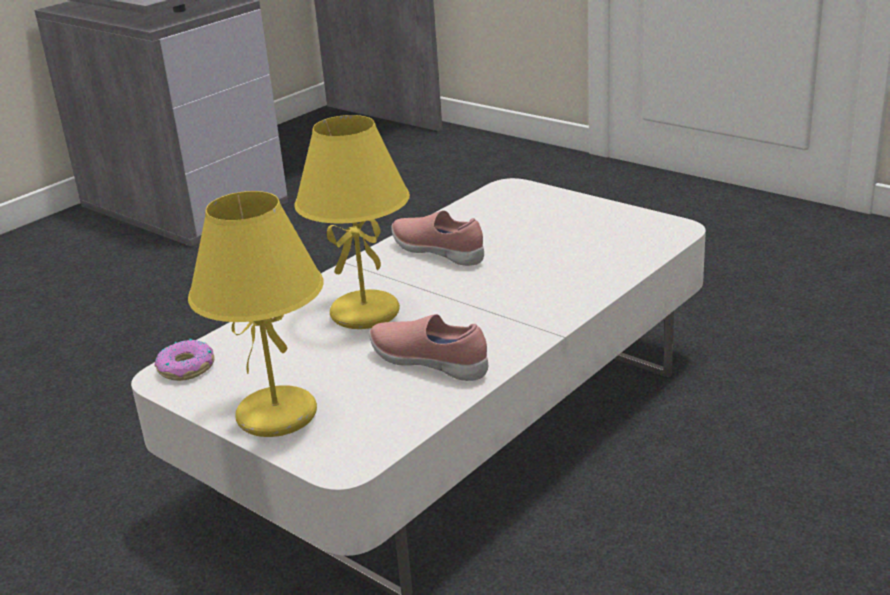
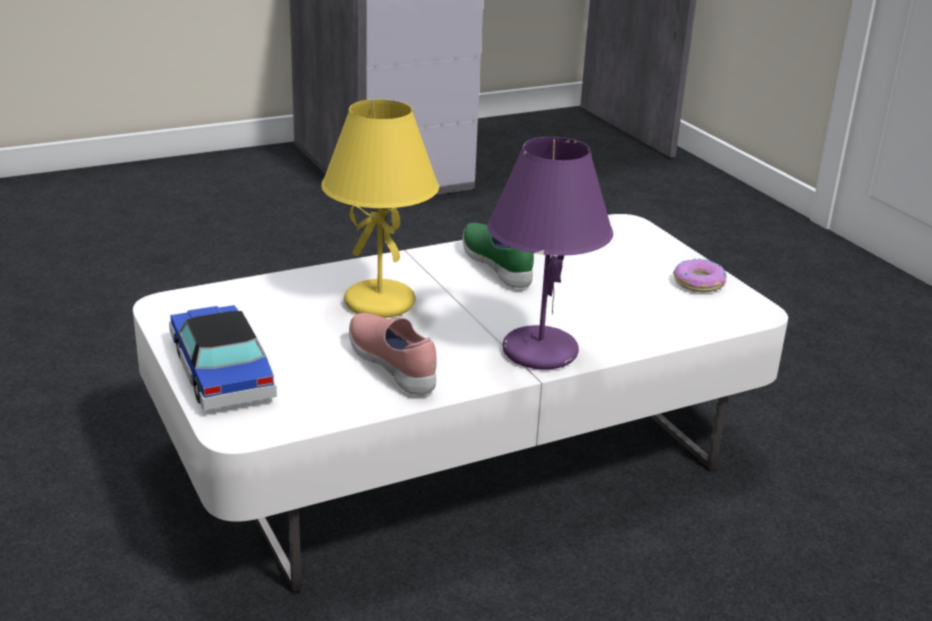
camera: 20 degrees right, 0 degrees up
(187, 368) = (189, 304): donut -> donut (699, 283)
(277, 417) = (221, 370): yellow table lamp -> toy car
(439, 253) = (498, 267): pink shoe -> green shoe
(539, 312) = (538, 351): none -> purple table lamp

